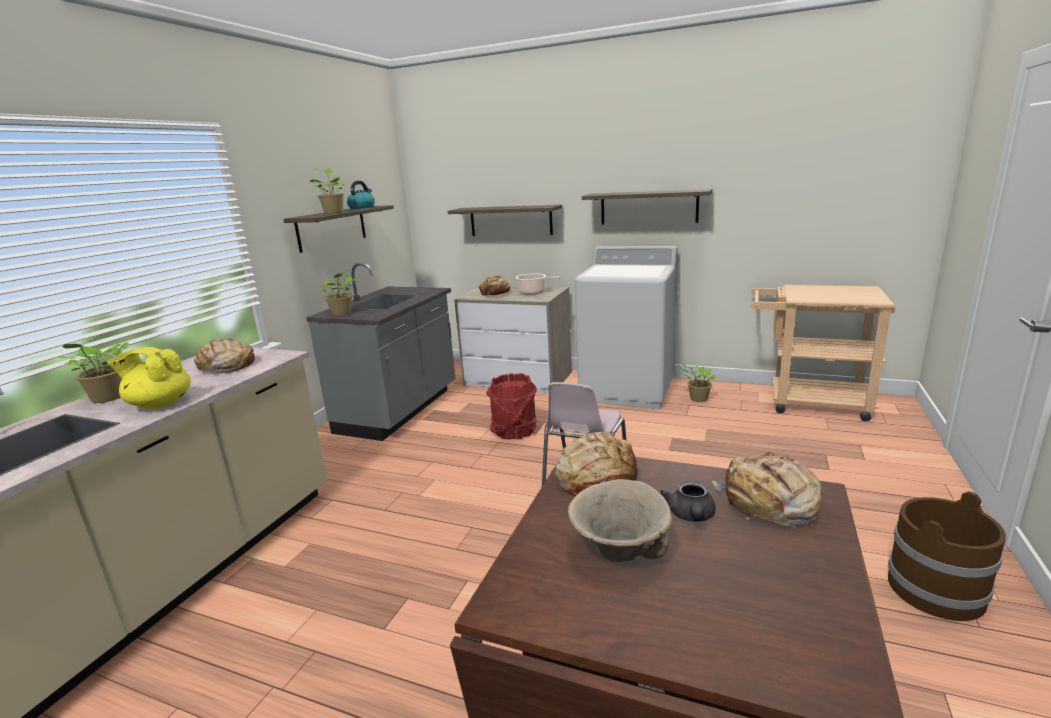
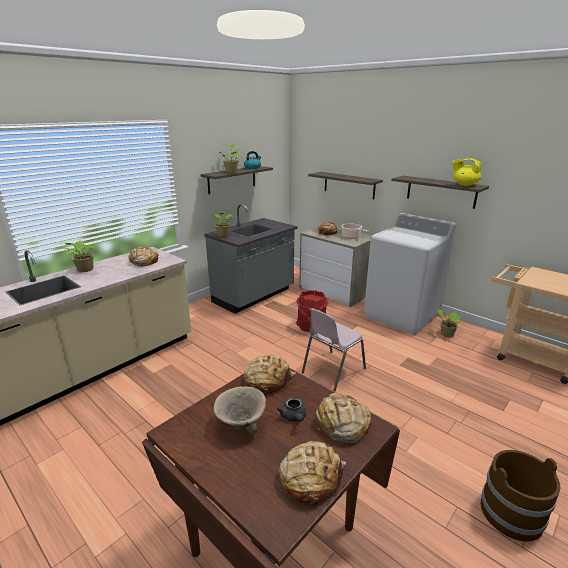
camera: 20 degrees right, 5 degrees up
(160, 404) = (102, 279): yellow teapot -> yellow teapot (464, 185)
(691, 516) = (294, 417): grey teapot -> grey teapot turned 45 degrees counterclockwise
(809, 592) = (310, 478): none -> bread

